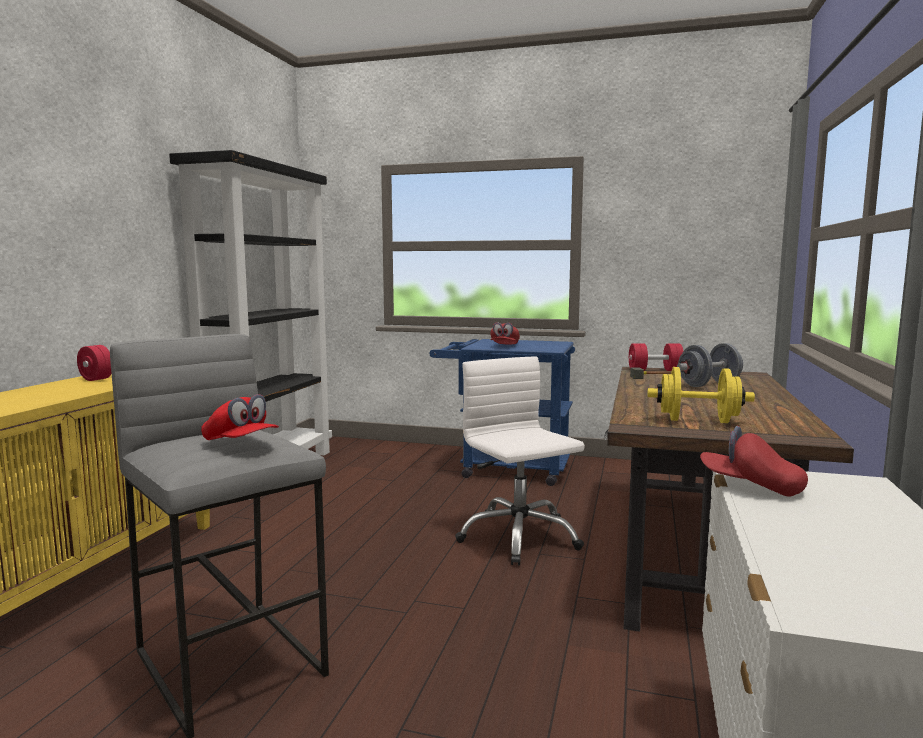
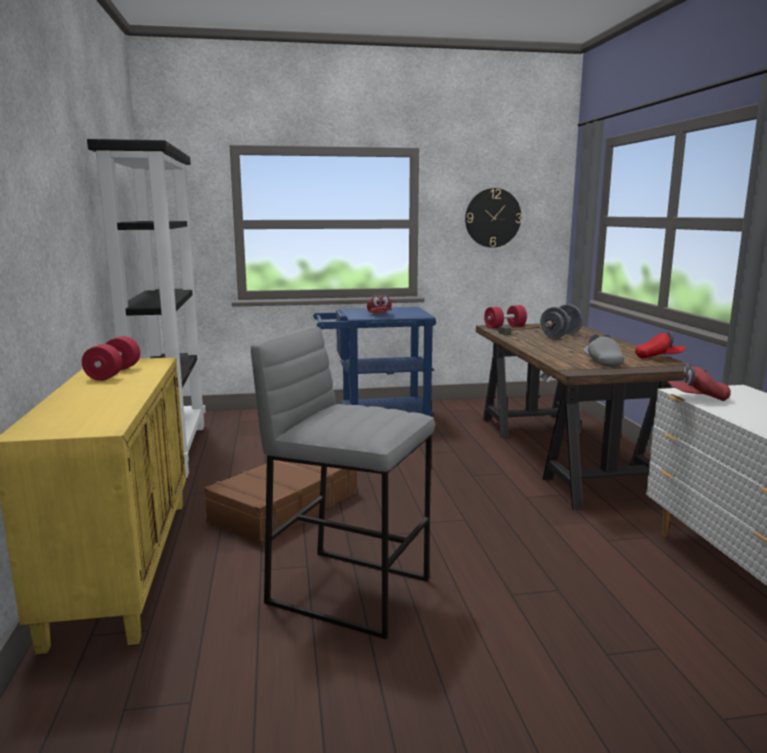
camera: 25 degrees left, 5 degrees up
(240, 443) = (381, 414): red cap -> red cap (659, 358)
(293, 548) = (284, 507): none -> brown suitcase
(518, 537) = (445, 467): white office chair -> none
(678, 236) = (493, 218): none -> wall clock
(698, 421) = (602, 362): yellow dumbbell -> grey cap

